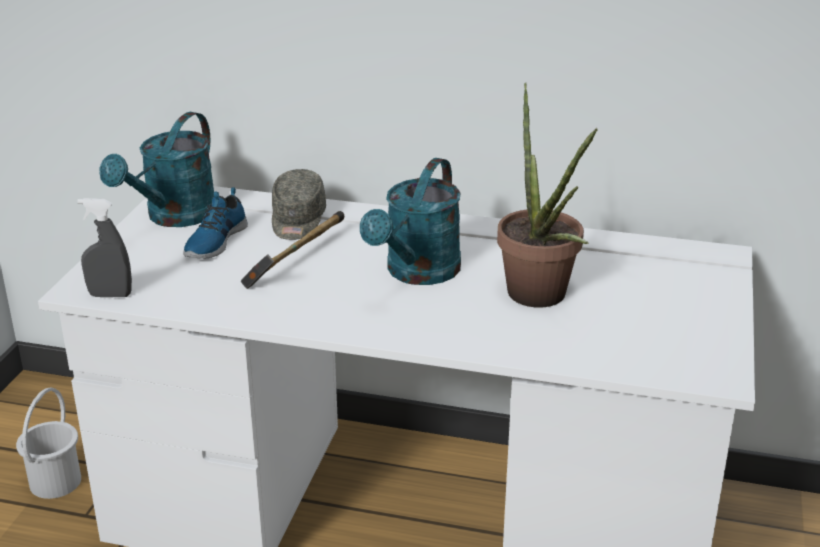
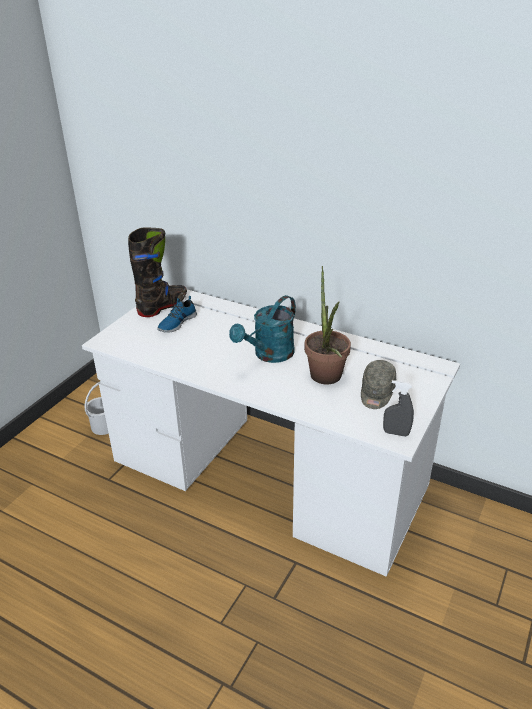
camera: 15 degrees right, 5 degrees up
(110, 295) = (115, 346): grey spray bottle -> grey spray bottle (396, 433)
(174, 217) = (163, 306): turquoise watering can -> black boot
(295, 262) = (211, 340): hammer -> none
(297, 220) = (222, 315): grey cap -> grey cap (376, 393)

